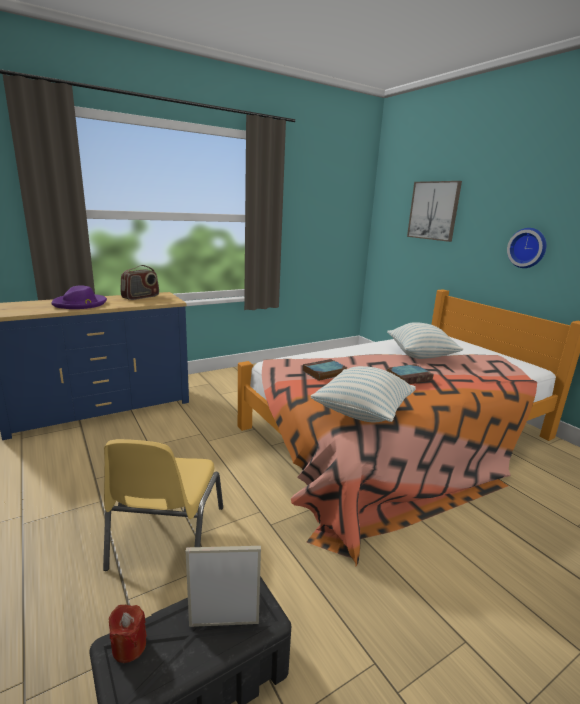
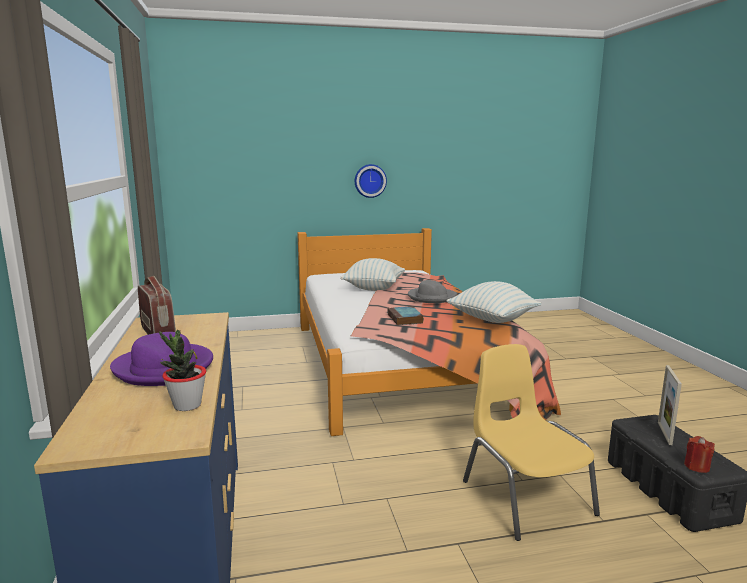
camera: 70 degrees left, 5 degrees down
(26, 311) = (187, 405): none -> potted plant
(166, 537) = (525, 497): yellow chair -> yellow chair turned 135 degrees counterclockwise
(409, 377) = (431, 297): book -> grey hat
(433, 210) = (262, 154): picture -> none

